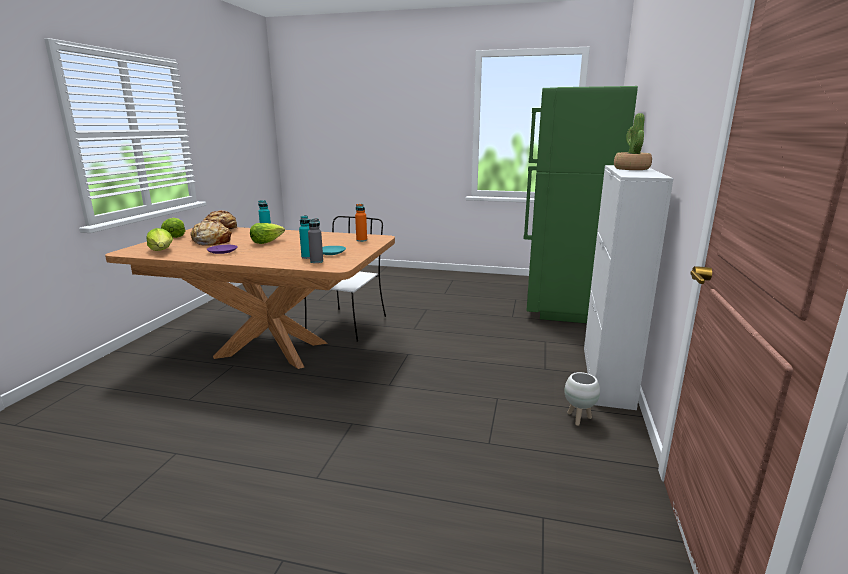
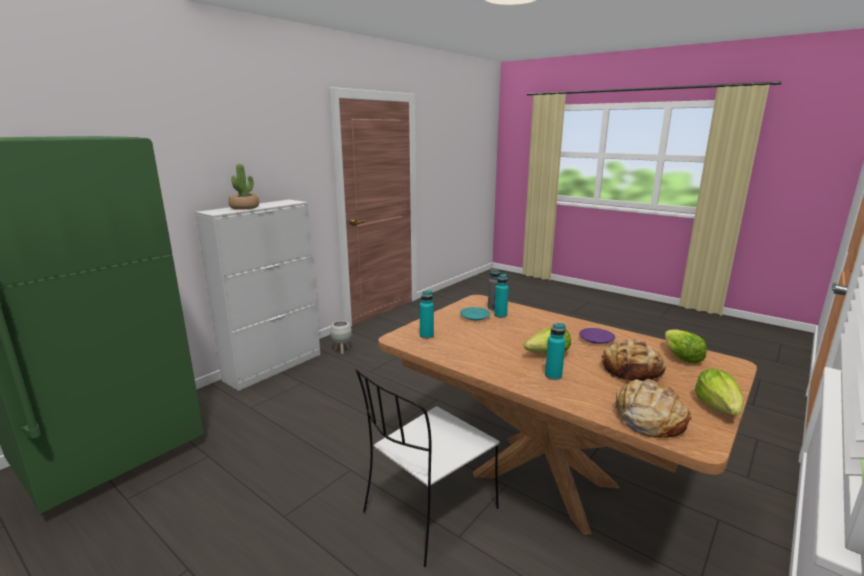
camera: 155 degrees left, 0 degrees up
(361, 240) = (426, 335): orange bottle -> turquoise bottle

